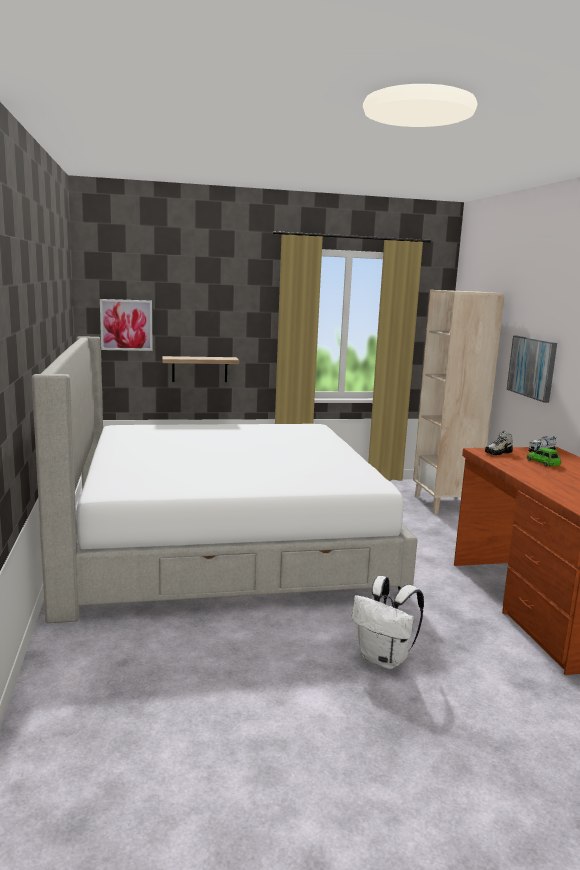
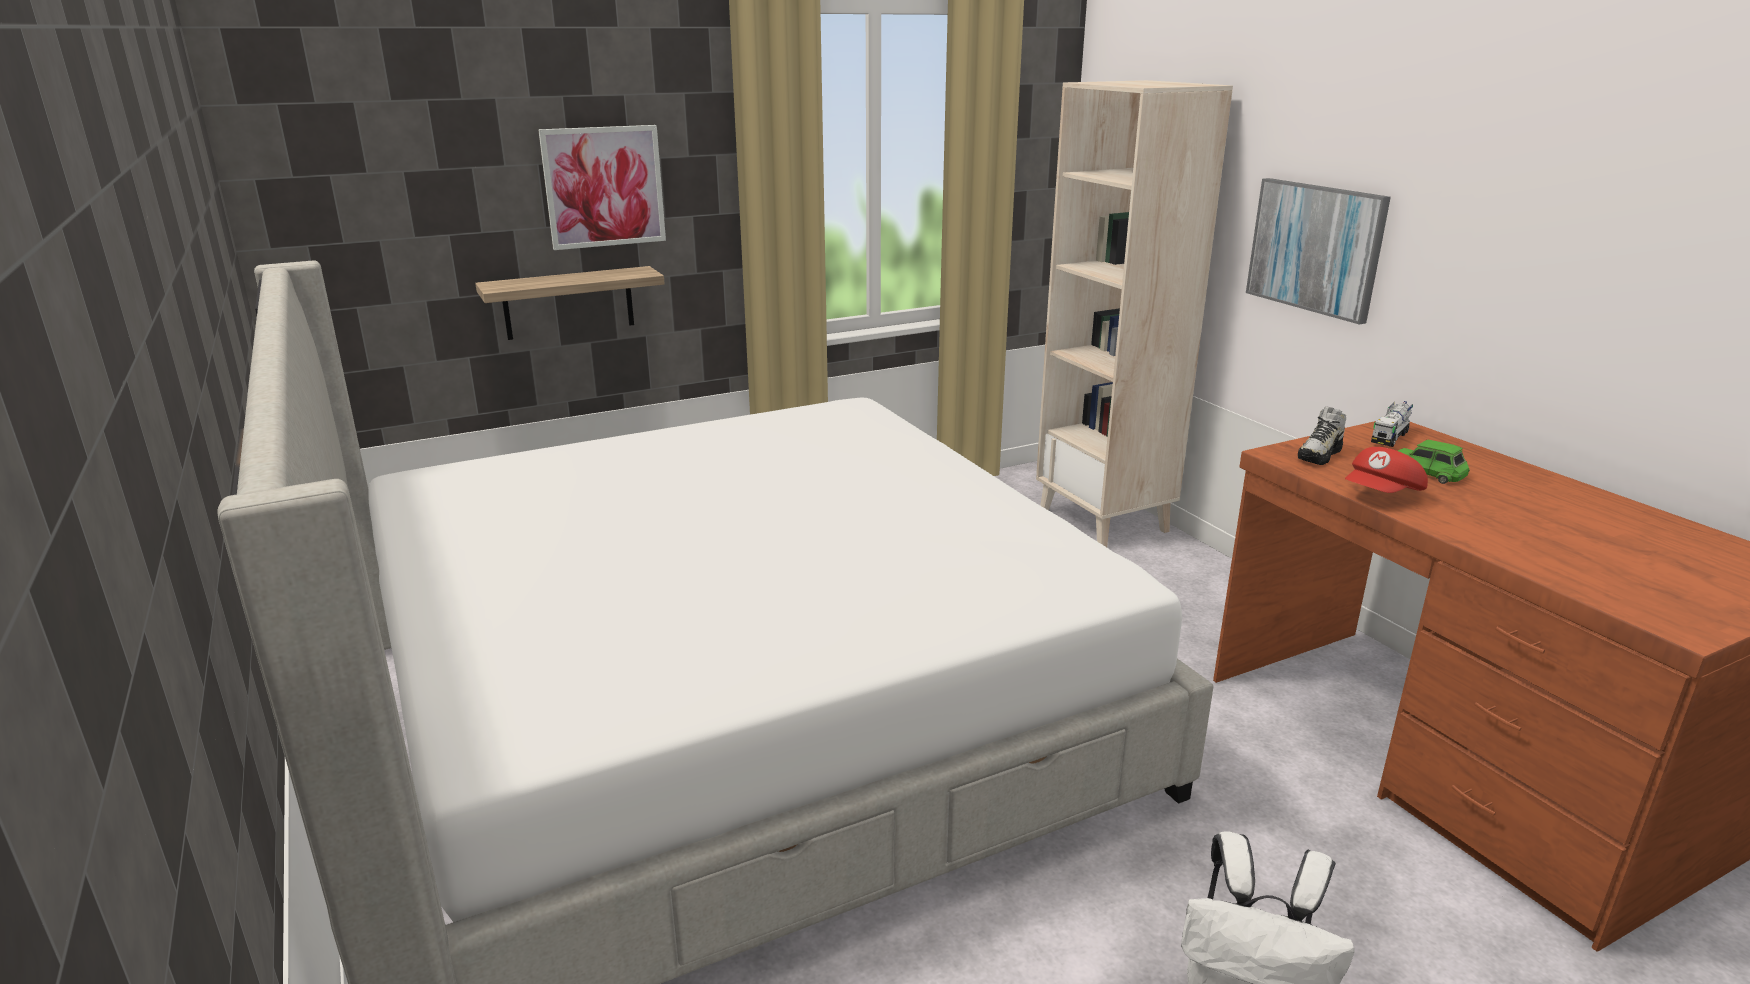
camera: 15 degrees left, 10 degrees up
(126, 325) = (373, 216): picture -> picture (604, 187)
(510, 466) = (1382, 495): none -> red cap

